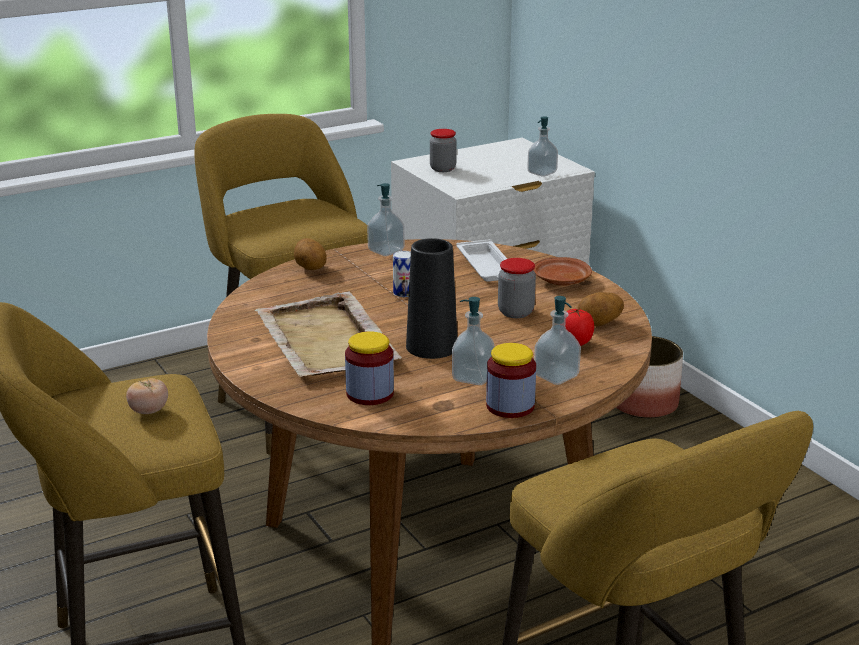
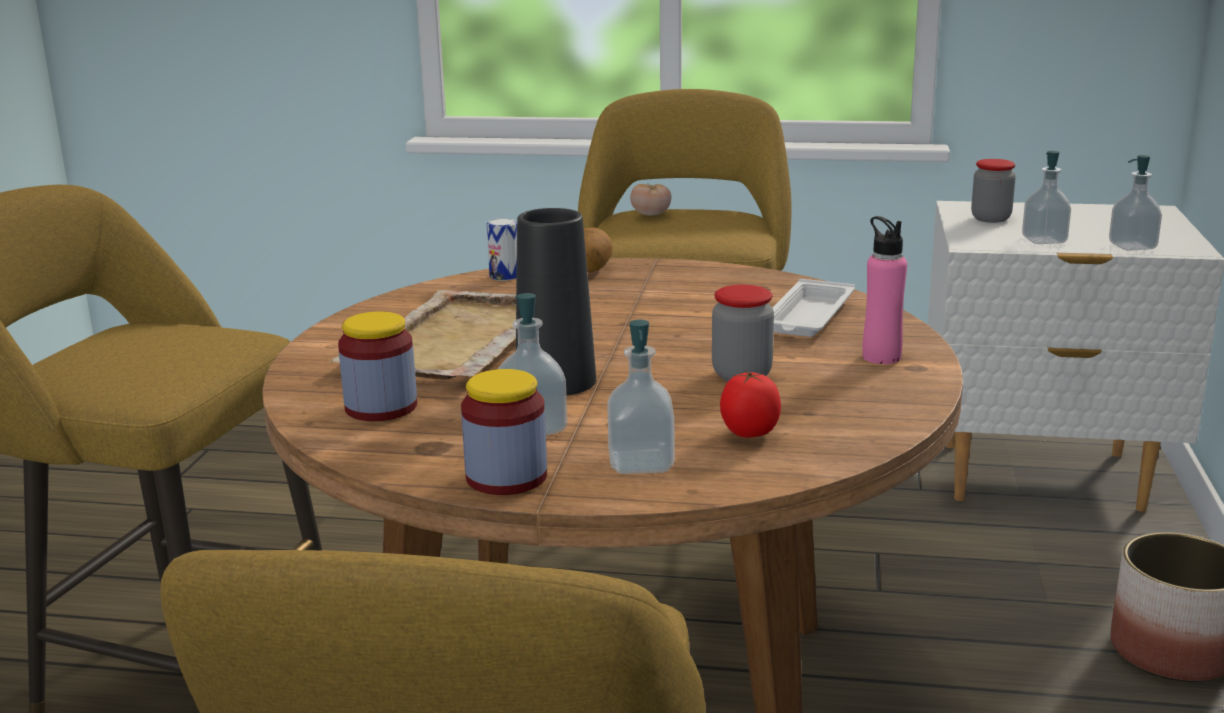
camera: 40 degrees right, 5 degrees down
(149, 411) = (164, 356): tomato -> tomato (651, 215)
(386, 251) = (713, 273): soap dispenser -> soap dispenser (1044, 240)
(404, 292) = (645, 318): can -> can (504, 276)
(561, 281) = (881, 357): brown plate -> pink bottle
(599, 324) = (835, 421): potato -> none

